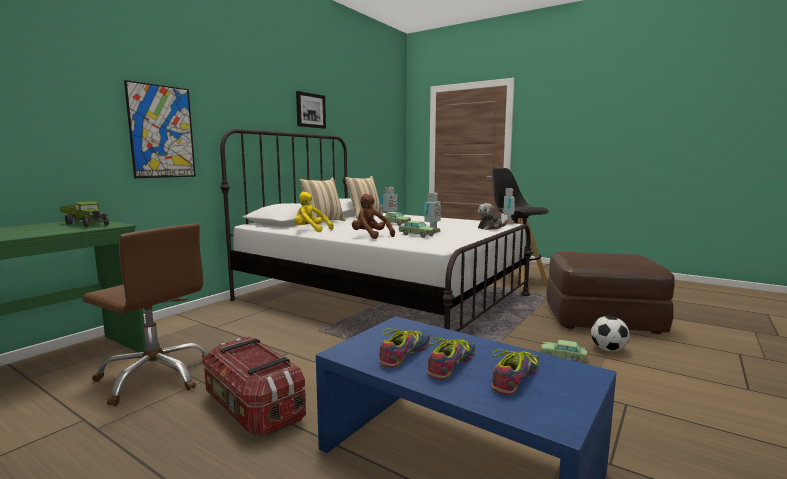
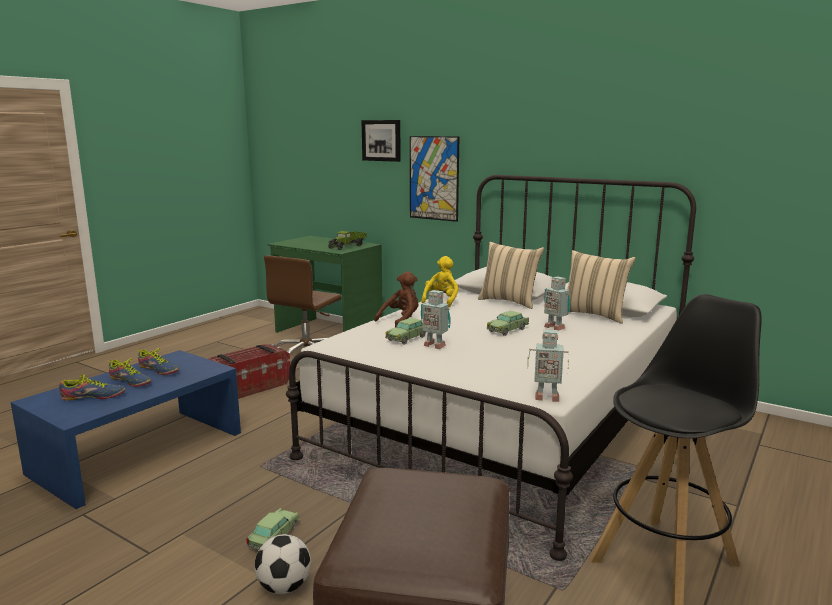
camera: 90 degrees right, 5 degrees up
(310, 110) = (630, 143): picture -> picture (381, 140)
(491, 228) = (484, 380): plush toy -> none
(515, 377) = (93, 396): shoe -> shoe turned 45 degrees counterclockwise

